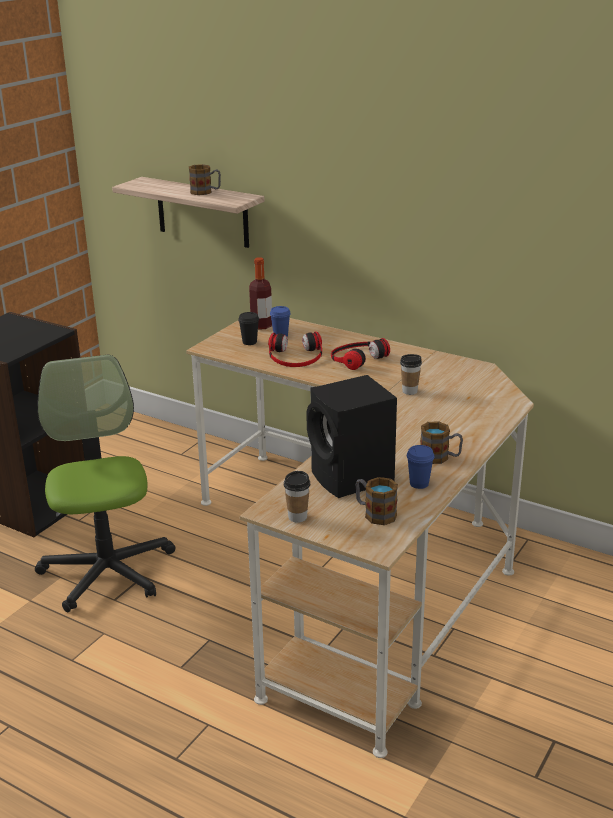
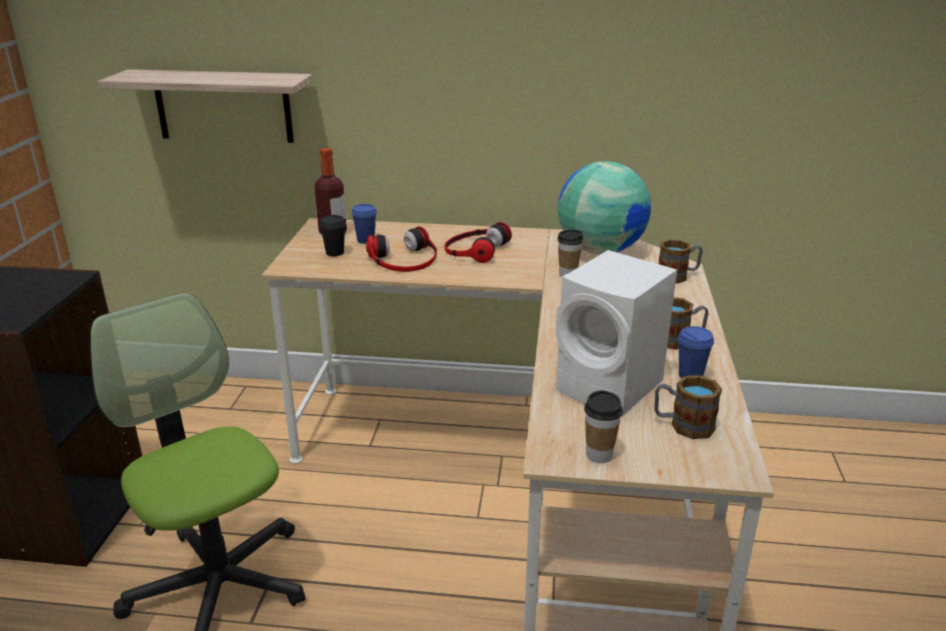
camera: 25 degrees left, 0 degrees up
(205, 192) = (234, 76): mug -> mug (678, 276)
(352, 479) = (612, 387): black speaker -> white speaker
(458, 376) = (600, 250): none -> globe

